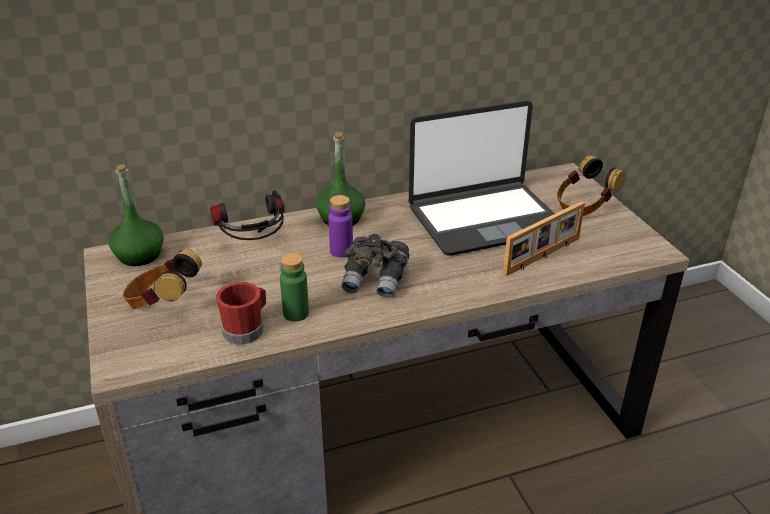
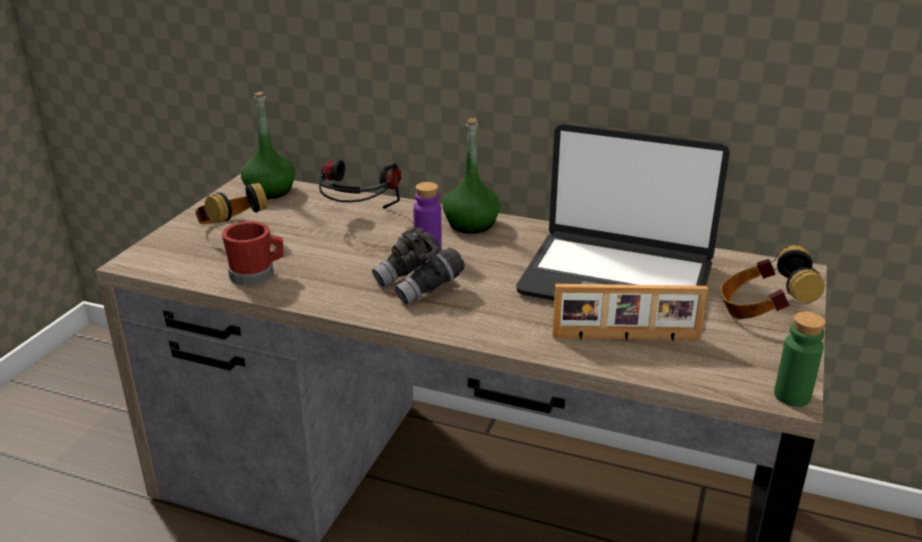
camera: 40 degrees right, 5 degrees down
(296, 313) = (311, 281): green bottle -> green bottle (792, 396)

